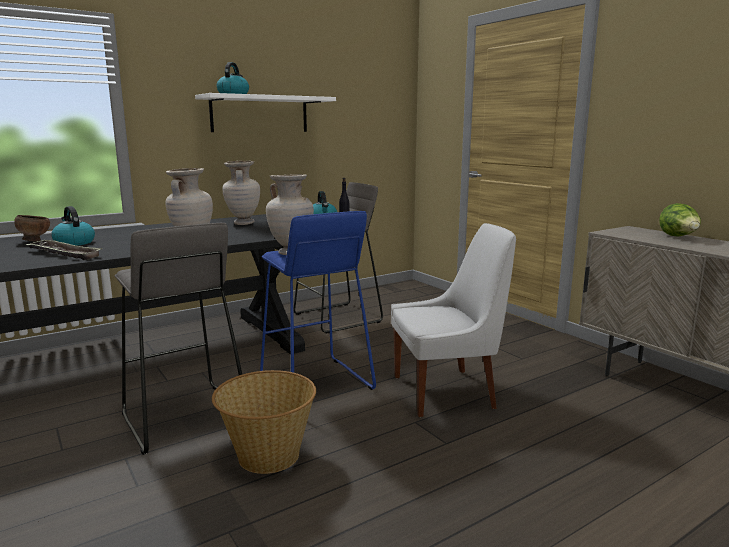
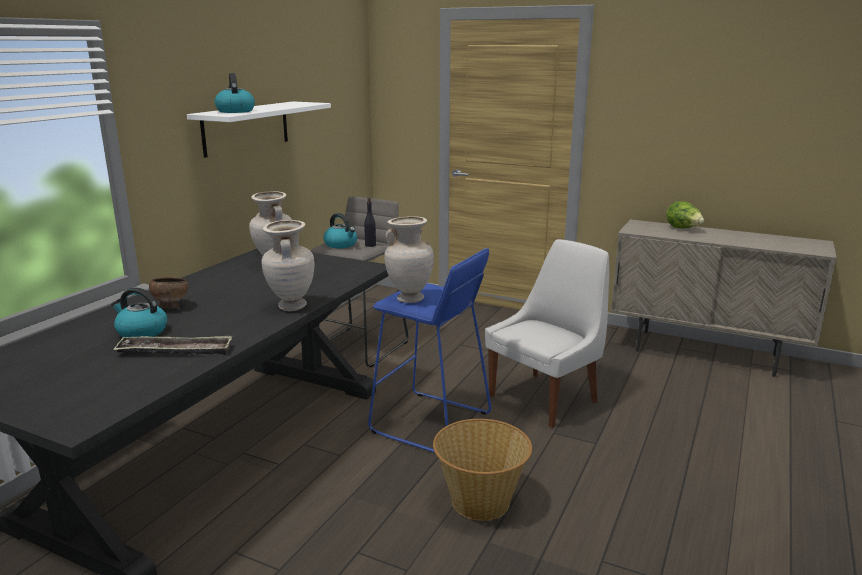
camera: 30 degrees left, 5 degrees up
(34, 241) = (79, 340): brown bowl -> brown bowl (170, 307)
(183, 417) = (355, 495): grey stool -> none

